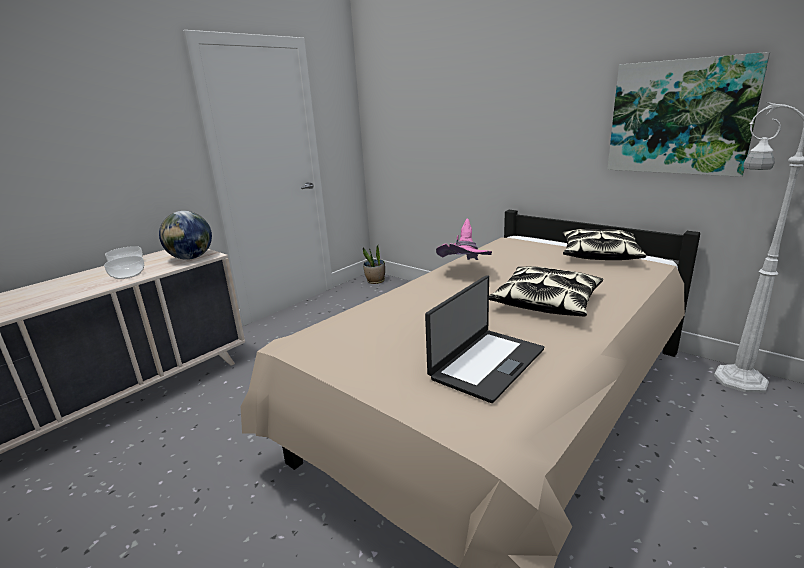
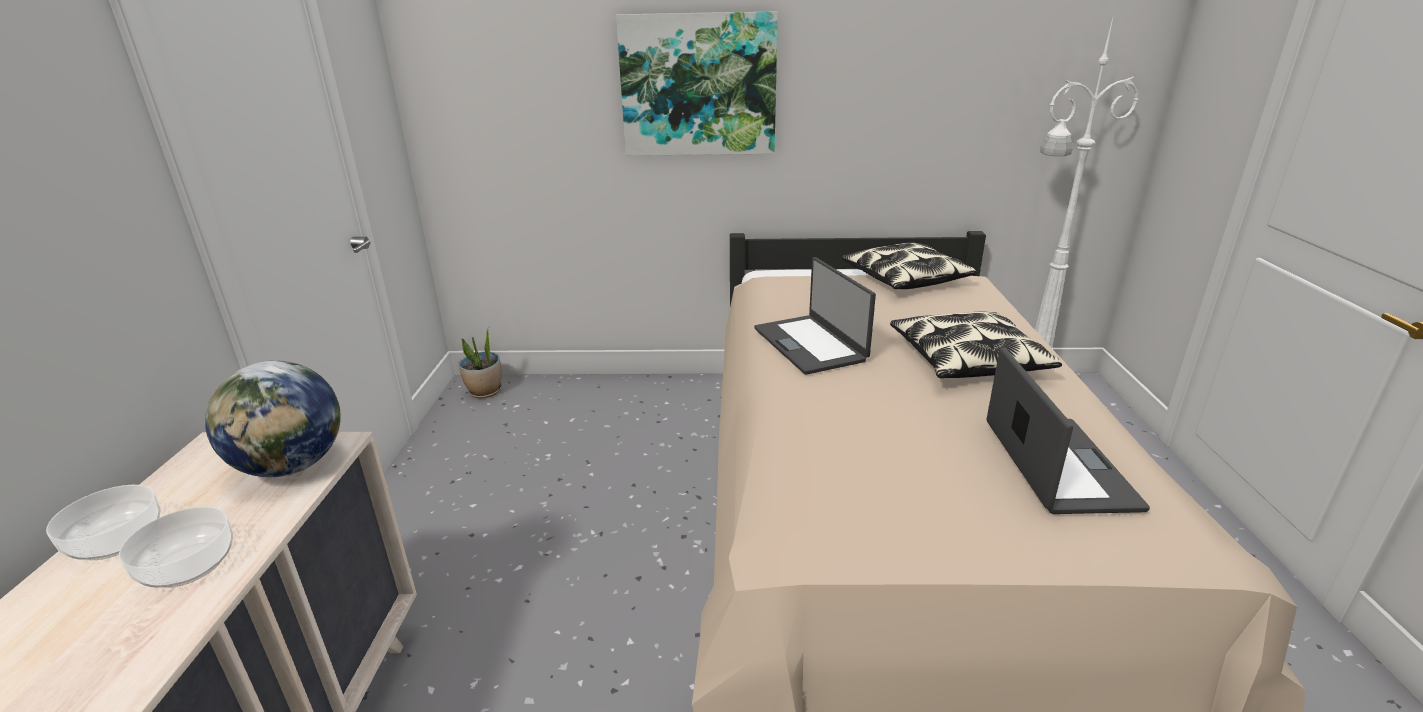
camera: 40 degrees left, 5 degrees up
(465, 272) = (810, 344): pink hat -> laptop
(679, 117) = (955, 95): picture -> picture (698, 85)

